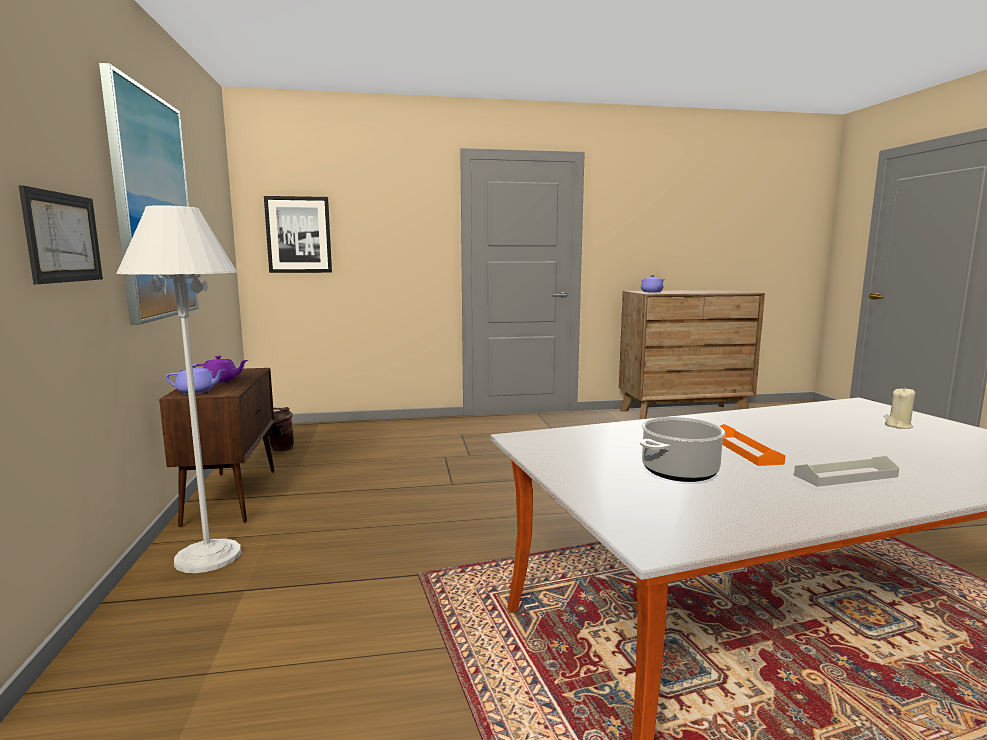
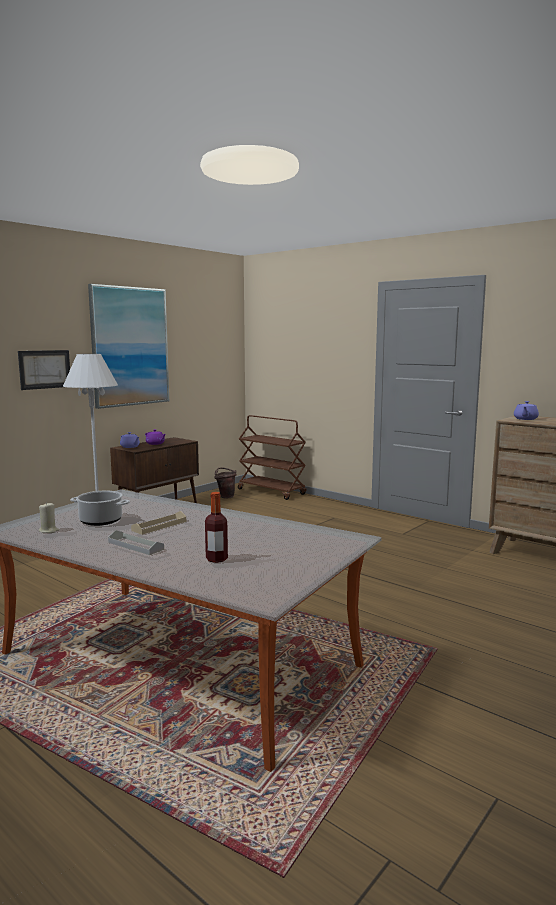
camera: 50 degrees right, 0 degrees up
(298, 235) = (275, 352): picture -> none
(322, 428) = (272, 491): none -> brown cart
(745, 450) = (159, 526): orange tray -> beige tray
(899, 426) = (290, 550): beige candle -> beige candle (49, 530)
(928, 454) = (216, 559): none -> bottle

